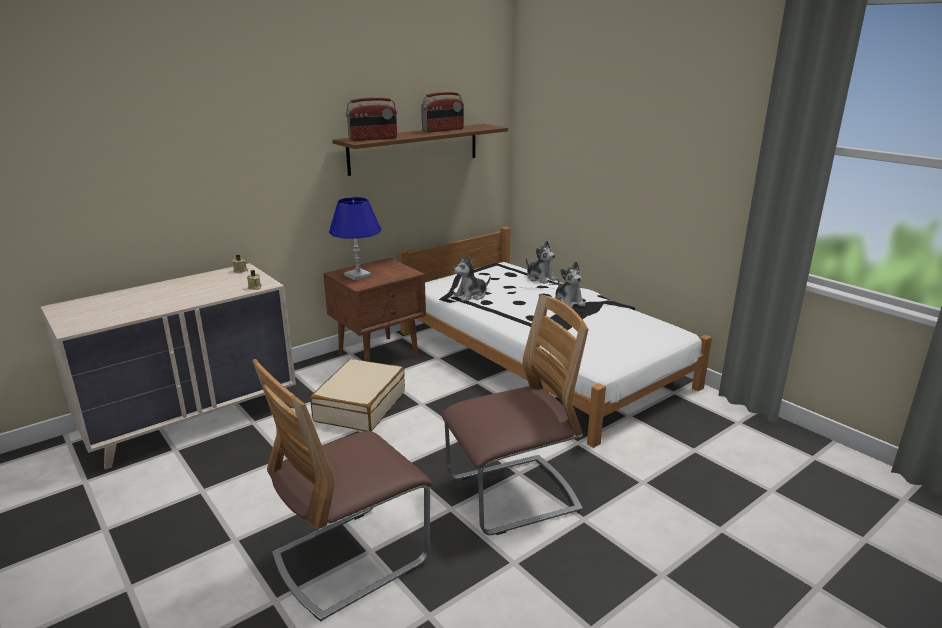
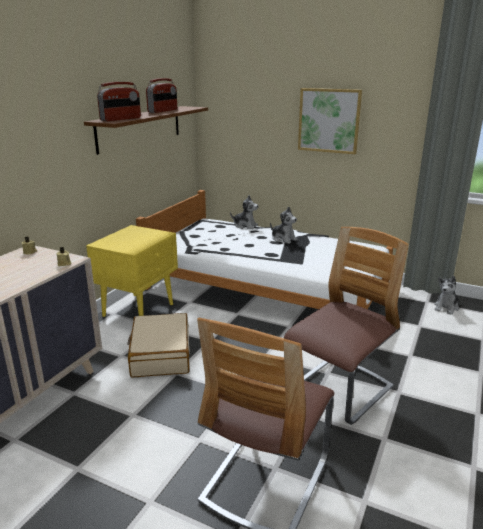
camera: 25 degrees left, 0 degrees up
(358, 275) = (121, 242): blue table lamp -> none
(379, 354) = (139, 309): brown nightstand -> yellow nightstand
(471, 296) = (208, 246): plush toy -> plush toy (446, 307)
(647, 155) = (329, 120): none -> picture

